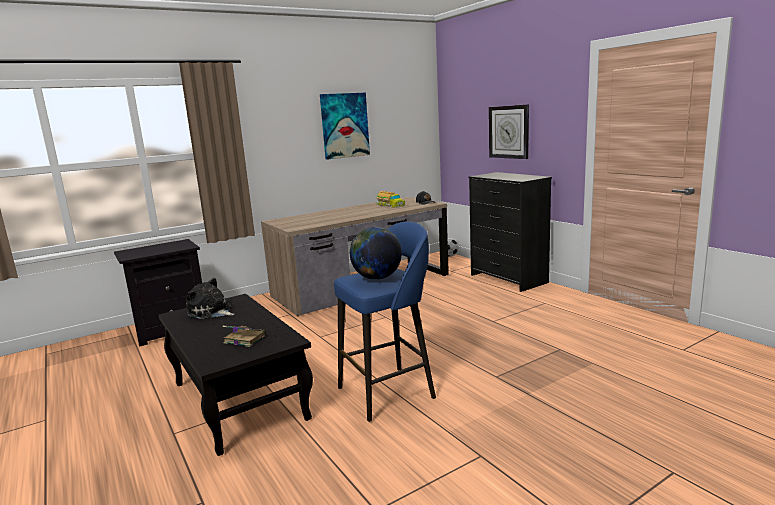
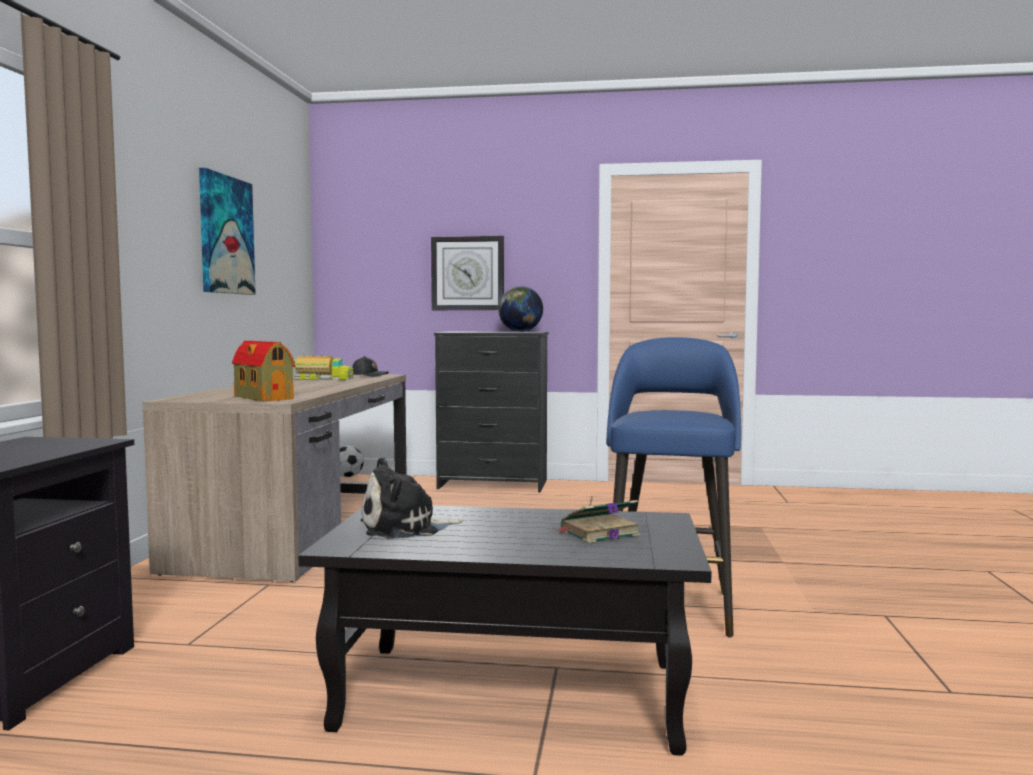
camera: 50 degrees left, 10 degrees down
(301, 223) = (263, 397): none -> toy house
(377, 278) = (682, 414): globe -> globe (520, 331)

